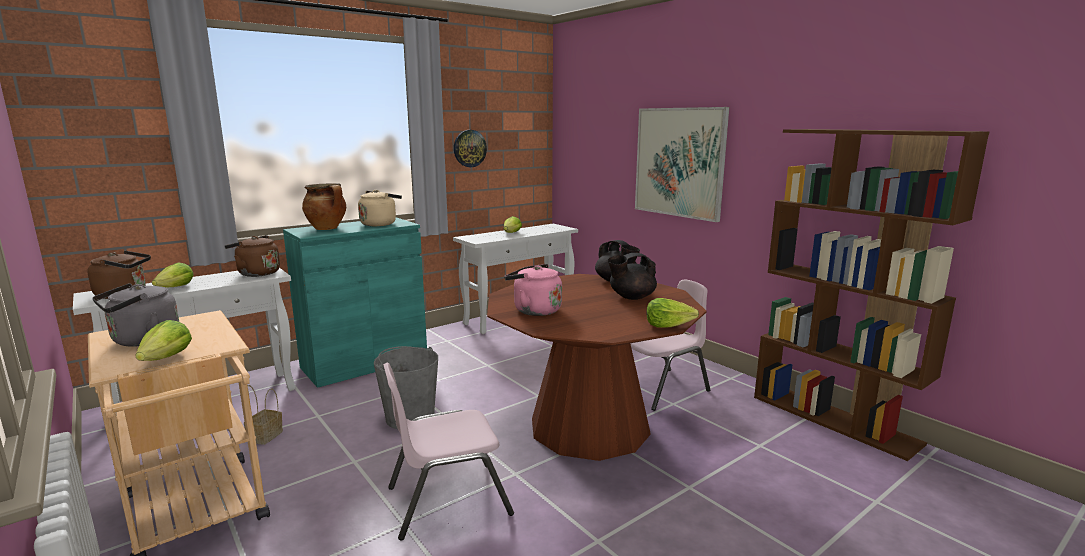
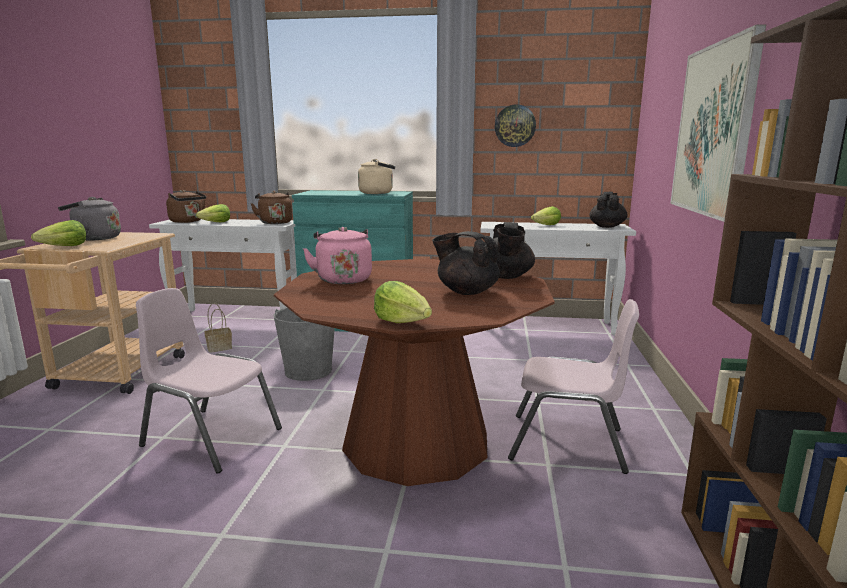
camera: 45 degrees right, 0 degrees up
(327, 228) = (333, 192): cooking pot -> none
(551, 227) = (607, 226): none -> black teapot

